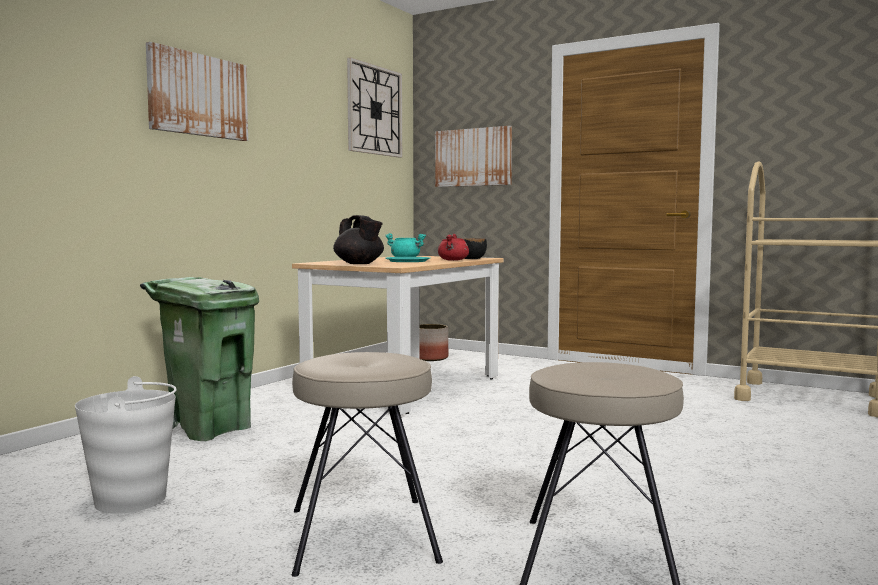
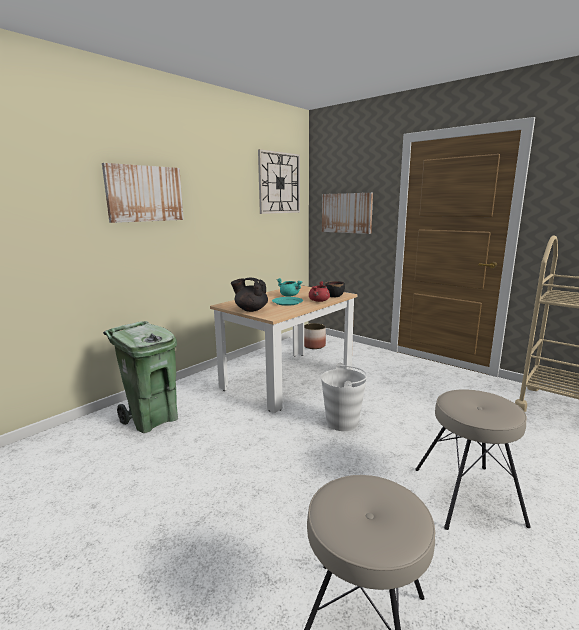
camera: 10 degrees right, 10 degrees up
(131, 500) = (74, 501): white bucket -> white bucket (342, 422)
(359, 264) = (250, 310): black teapot -> black teapot turned 135 degrees clockwise
(364, 534) = (202, 566): beige stool -> beige stool (468, 495)

